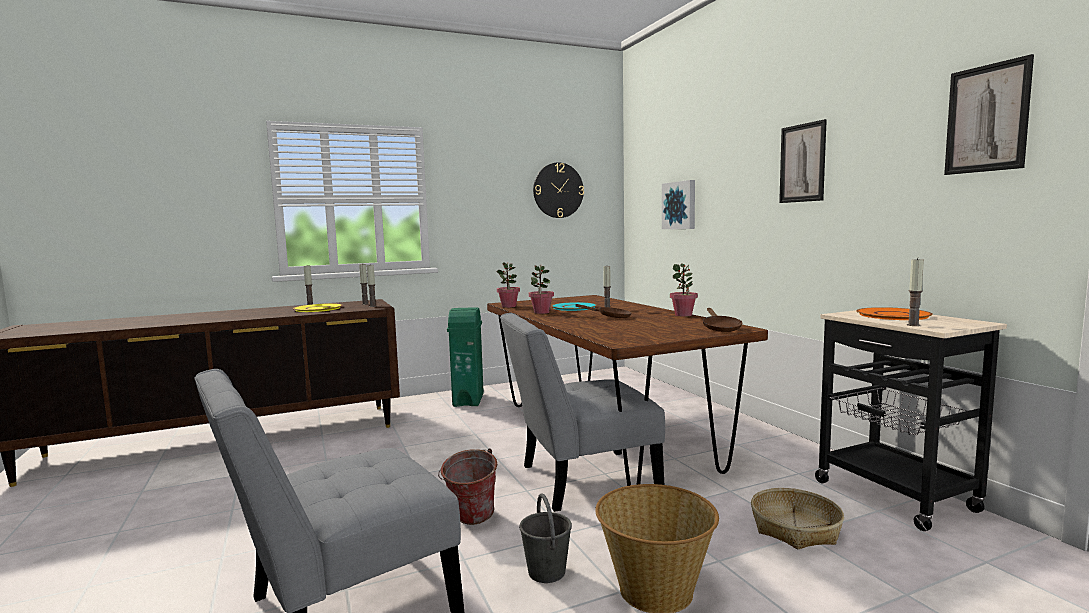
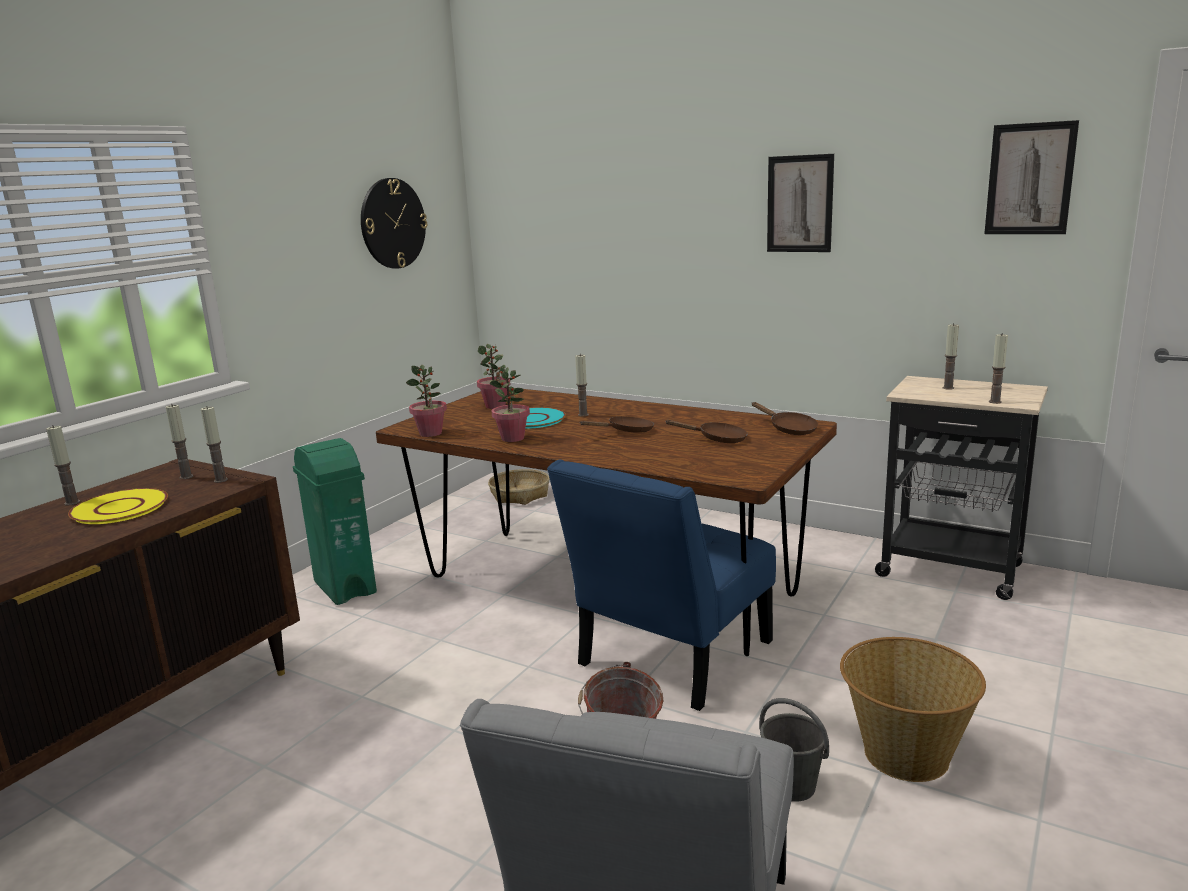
camera: 35 degrees left, 10 degrees up
(580, 480) = (669, 658): grey chair -> blue chair
(655, 326) = (717, 439): none -> brown frying pan
(680, 205) = (591, 244): picture -> none
(683, 315) = (700, 411): potted plant -> potted plant (495, 406)
(795, 529) = (924, 636): basket -> basket (520, 495)
(893, 315) = (948, 388): orange plate -> candle

